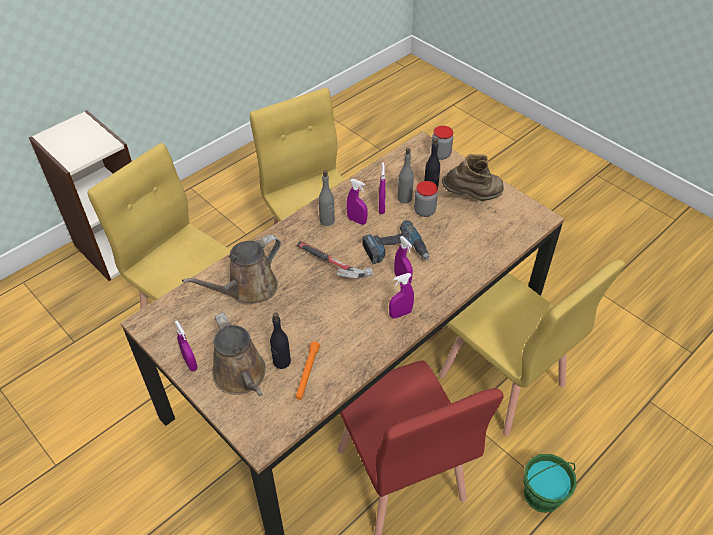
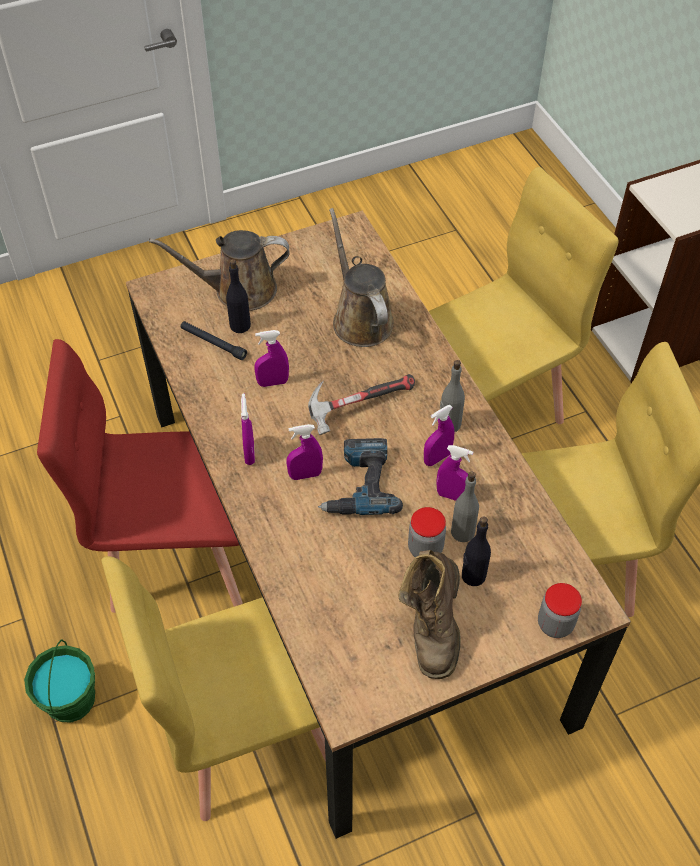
camera: 110 degrees right, 5 degrees up
(190, 363) = (278, 254): purple spray bottle -> purple spray bottle (273, 382)
(307, 373) = (213, 343): orange flashlight -> black flashlight

